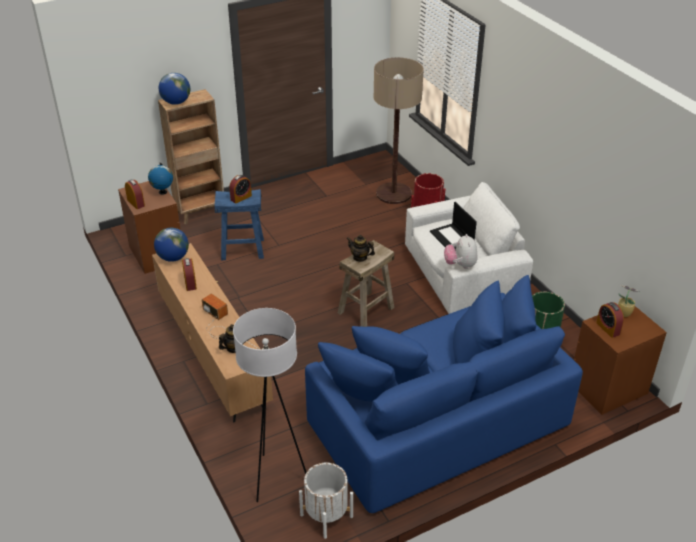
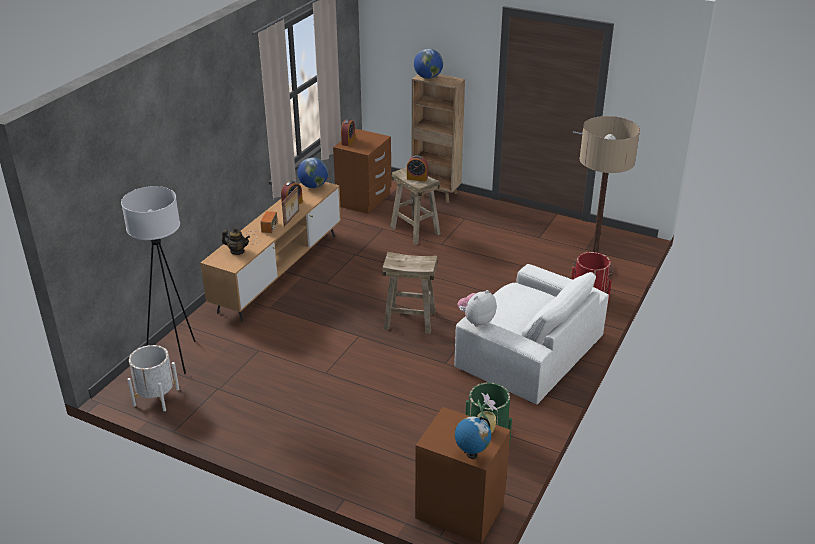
camera: 55 degrees right, 5 degrees down
(162, 192) = (374, 144): globe -> globe (471, 454)
(215, 292) = (292, 218): none -> picture frame
(243, 249) = (415, 231): blue stool -> beige stool
(360, 257) = (405, 259): teapot -> none
(433, 420) = (309, 411): blue sofa -> none
(452, 238) = (519, 305): laptop -> none
(608, 328) = (448, 427): alarm clock -> none

